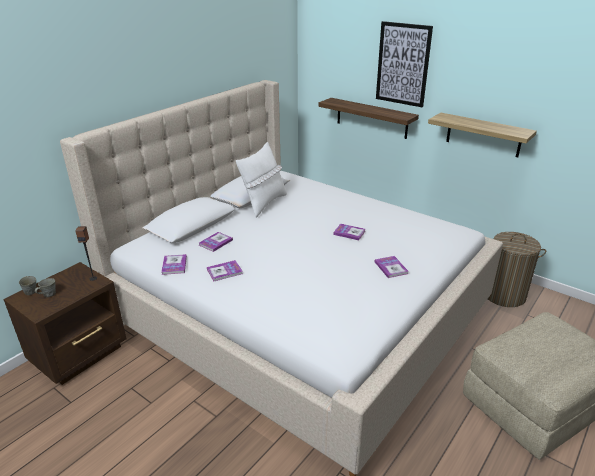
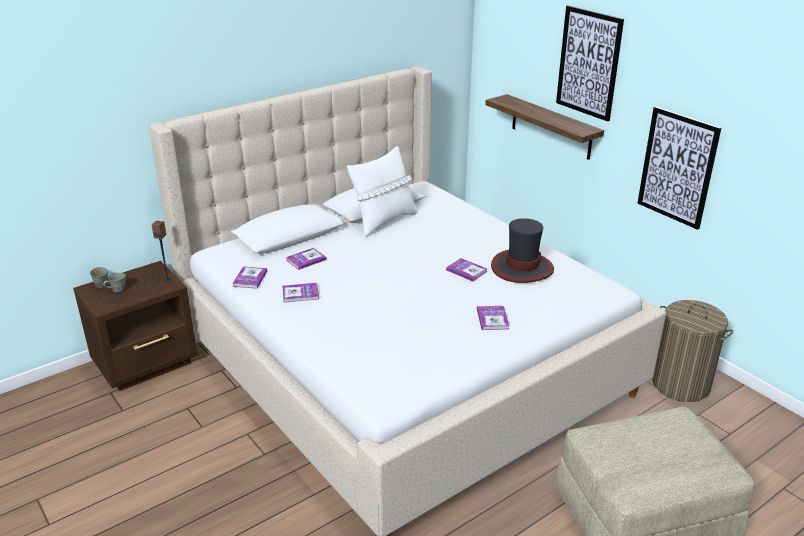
camera: 15 degrees right, 0 degrees up
(389, 224) = (522, 268): none -> hat
(483, 135) = (677, 167): shelf -> picture

